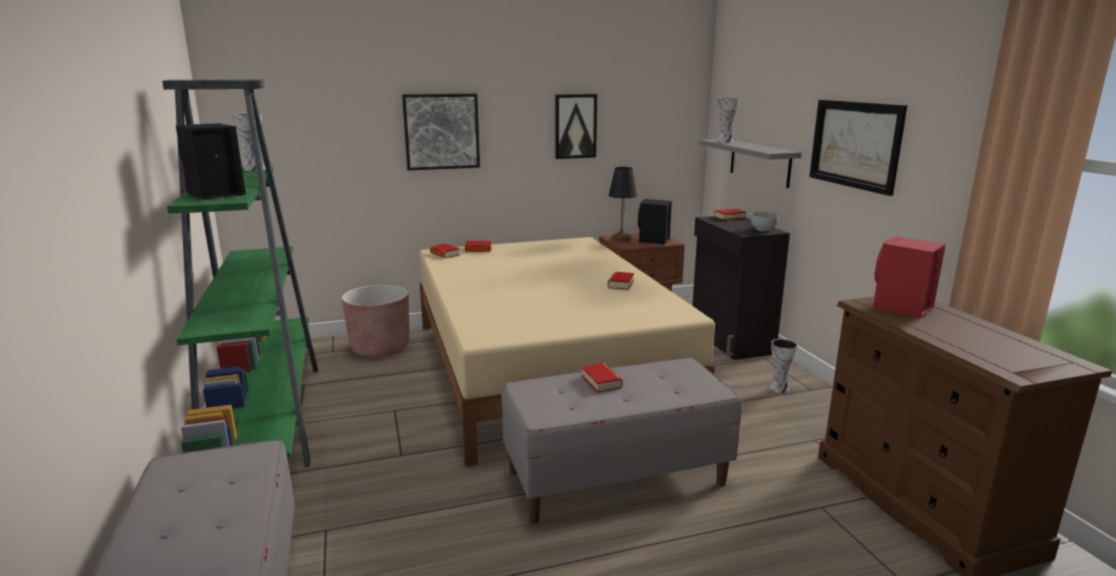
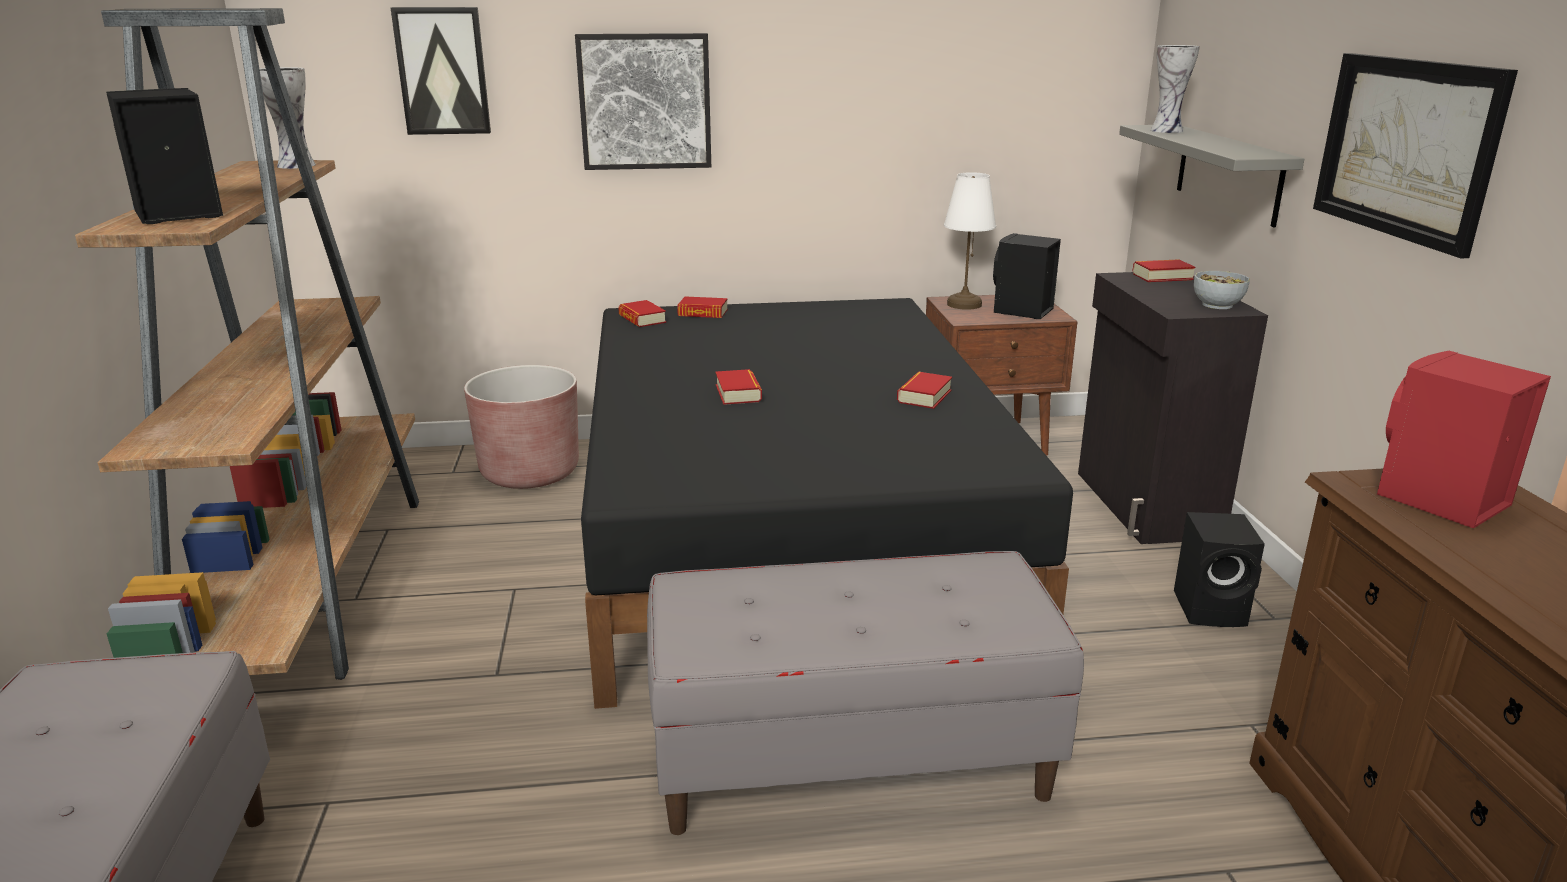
camera: 10 degrees right, 5 degrees up
(266, 416) = (310, 580): green bookcase -> brown bookcase
(544, 368) = (790, 533): beige bed -> black bed
(575, 126) = (889, 95): picture -> picture (442, 71)
(601, 382) = (828, 589): book -> book (738, 393)
(621, 239) = (964, 304): black table lamp -> white table lamp
(779, 388) = (1212, 609): vase -> black speaker

